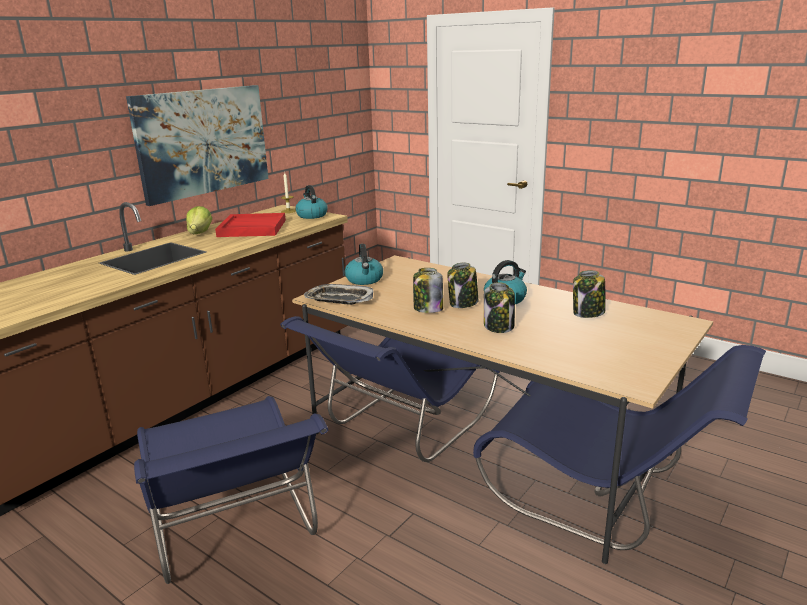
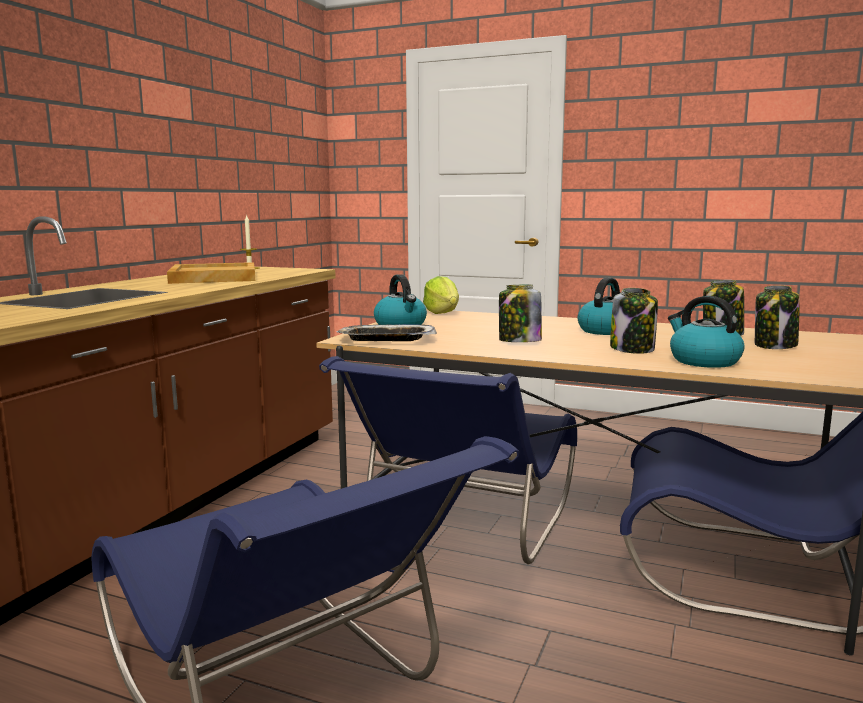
camera: 15 degrees left, 10 degrees down
(200, 233) = (139, 282): lettuce -> lettuce (442, 313)
(203, 141) = (140, 161): picture -> none
(251, 228) = (213, 278): red tray -> beige tray
(311, 215) = (286, 269): kettle -> kettle (703, 361)
(463, 303) = (558, 336): jar -> jar (775, 346)

